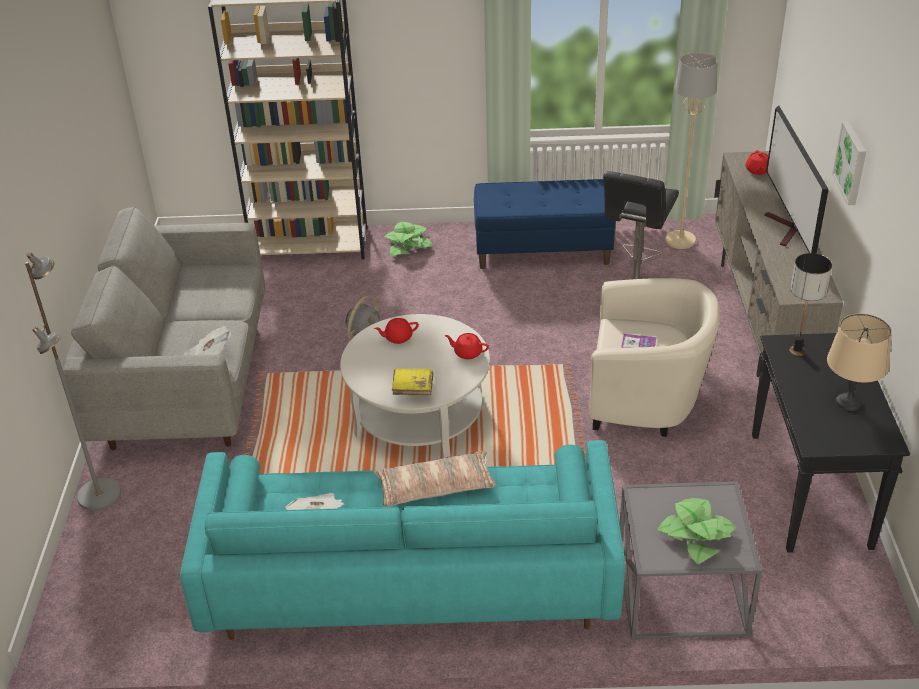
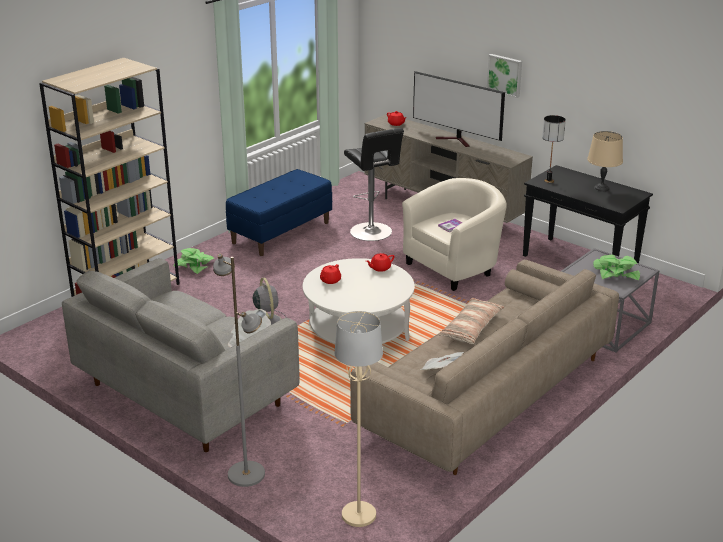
camera: 50 degrees left, 10 degrees down
(410, 577) = (487, 393): turquoise sofa -> beige sofa
(412, 389) = (385, 296): yellow book -> none
(680, 240) = (345, 197): beige floor lamp -> beige floor lamp (358, 515)

